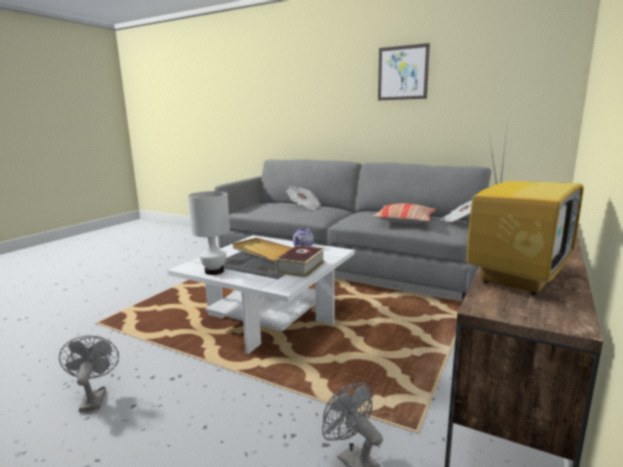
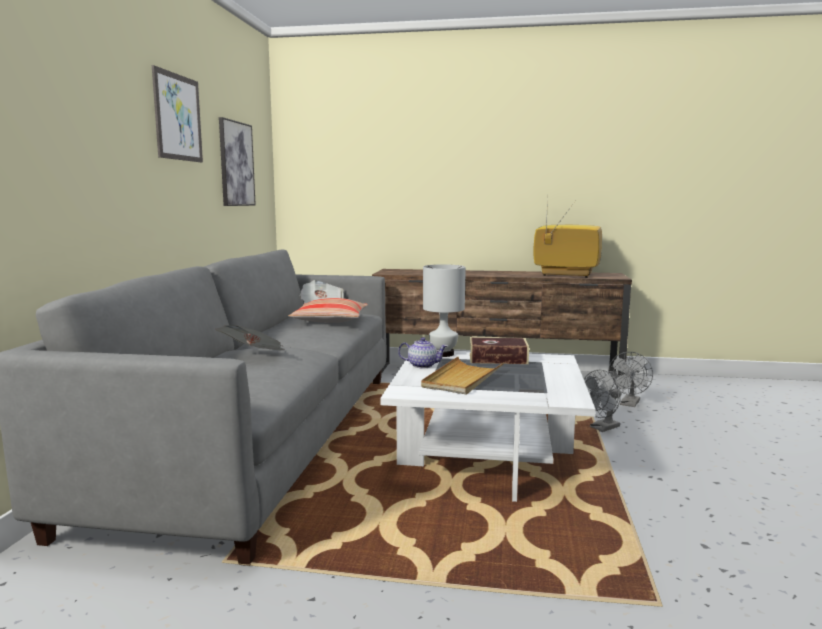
camera: 110 degrees left, 5 degrees down
(94, 398) = (747, 507): grey fan -> grey fan (601, 428)
(214, 271) = (561, 386): white table lamp -> white table lamp (442, 354)
(485, 94) = (236, 164): none -> picture

